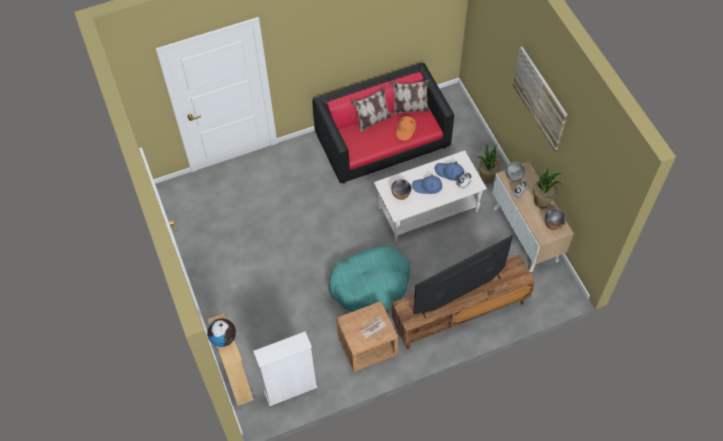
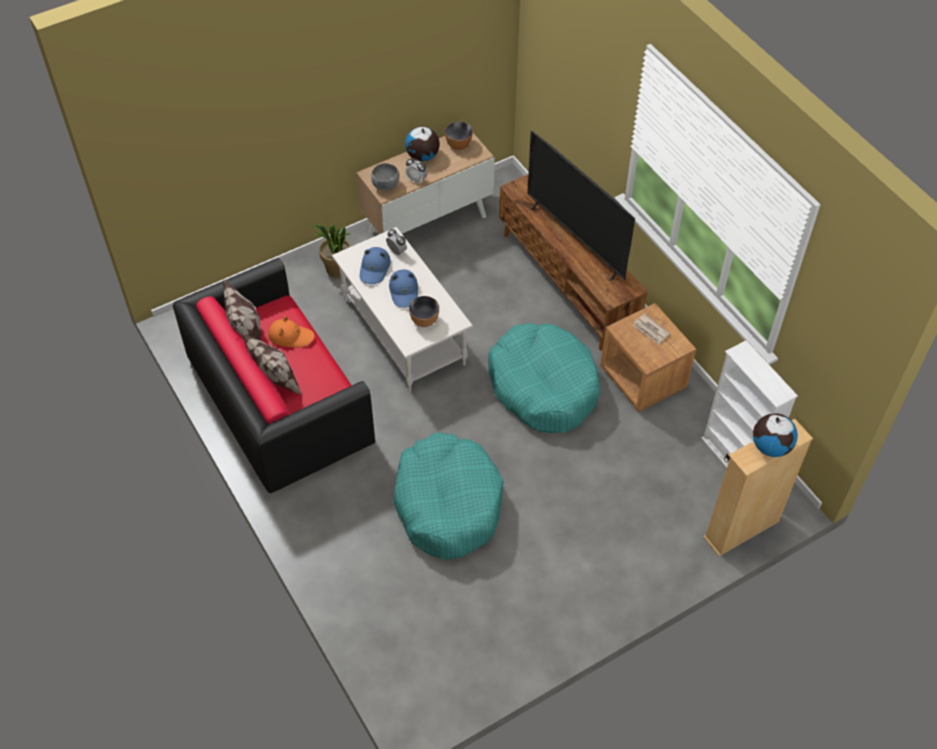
camera: 100 degrees left, 5 degrees down
(293, 219) = (448, 503): none -> turquoise dog bed
(539, 98) = (331, 79): picture -> none
(542, 201) = (422, 156): potted plant -> globe

